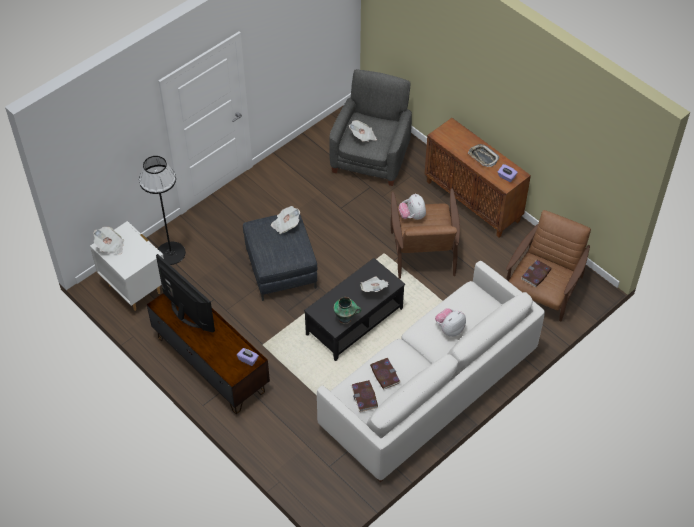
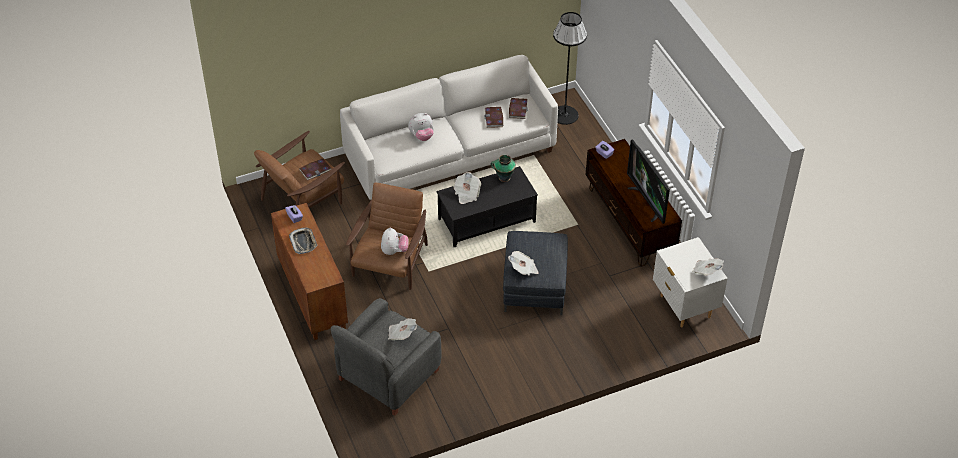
camera: 160 degrees left, 5 degrees down
(170, 253) = (640, 332): black floor lamp -> black floor lamp (565, 115)

